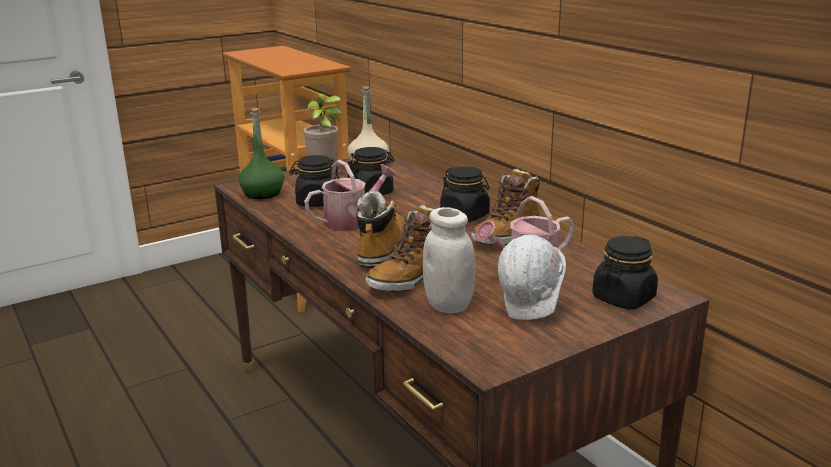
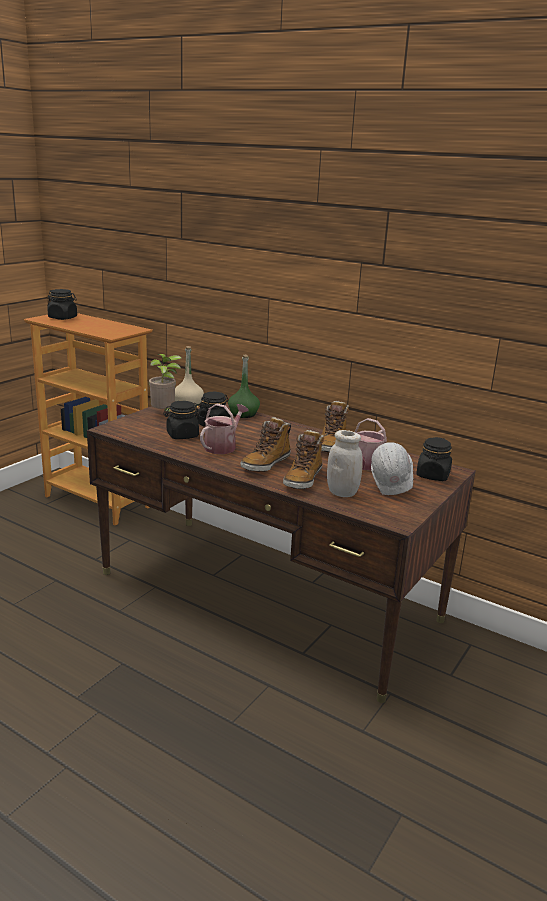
camera: 25 degrees left, 0 degrees up
(263, 193) = (134, 433): green bottle -> green bottle (243, 414)
(383, 250) = (266, 464): boot -> boot turned 135 degrees counterclockwise
(465, 216) = (293, 435): black jar -> black jar (63, 318)

